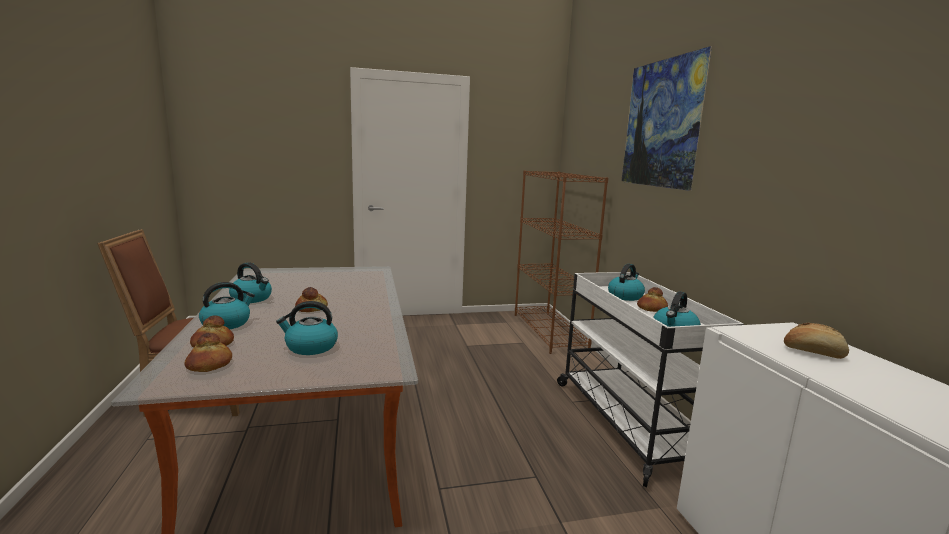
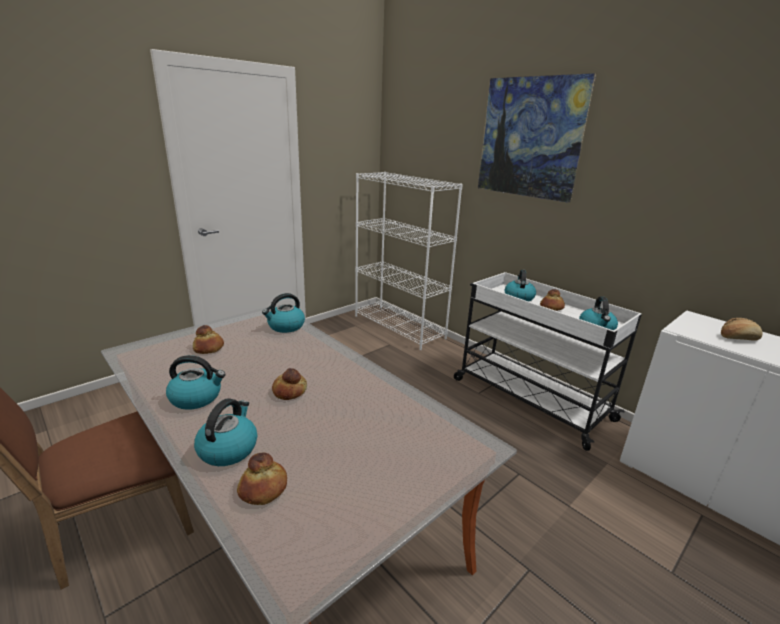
camera: 30 degrees left, 10 degrees up
(210, 365) = (310, 521): bread -> bread (209, 348)
(310, 347) = (373, 447): kettle -> kettle (285, 326)
(549, 332) = (399, 327): brown bookcase -> white bookcase

